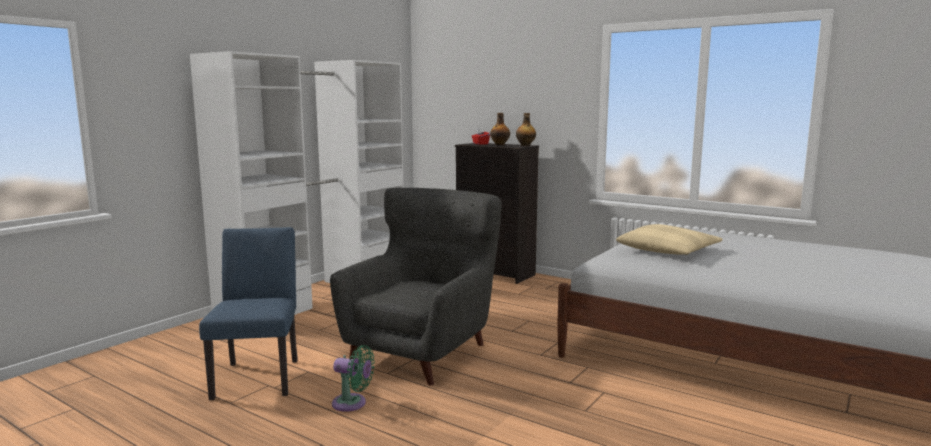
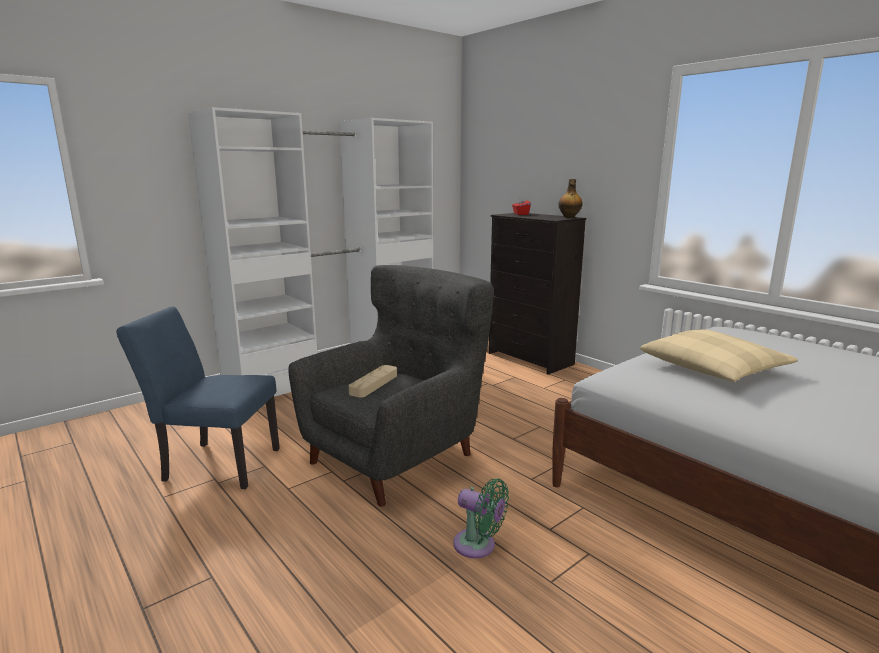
camera: 15 degrees right, 5 degrees up
(259, 375) = (214, 464): blue chair -> blue chair turned 90 degrees counterclockwise
(352, 403) = (281, 520): green fan -> green fan (478, 546)
(404, 288) = (374, 384): none -> beige tray
(500, 145) = (540, 216): bottle -> none

